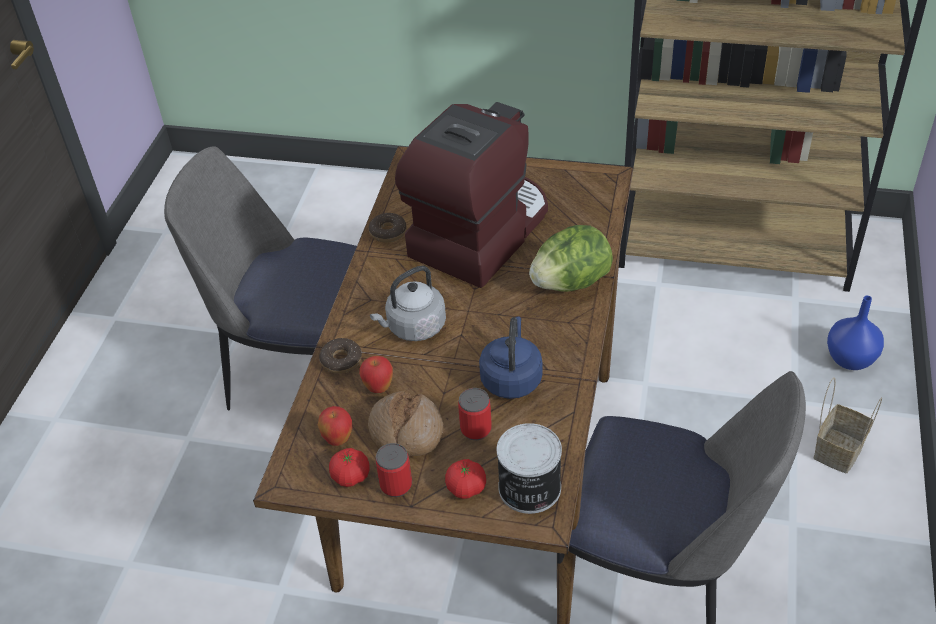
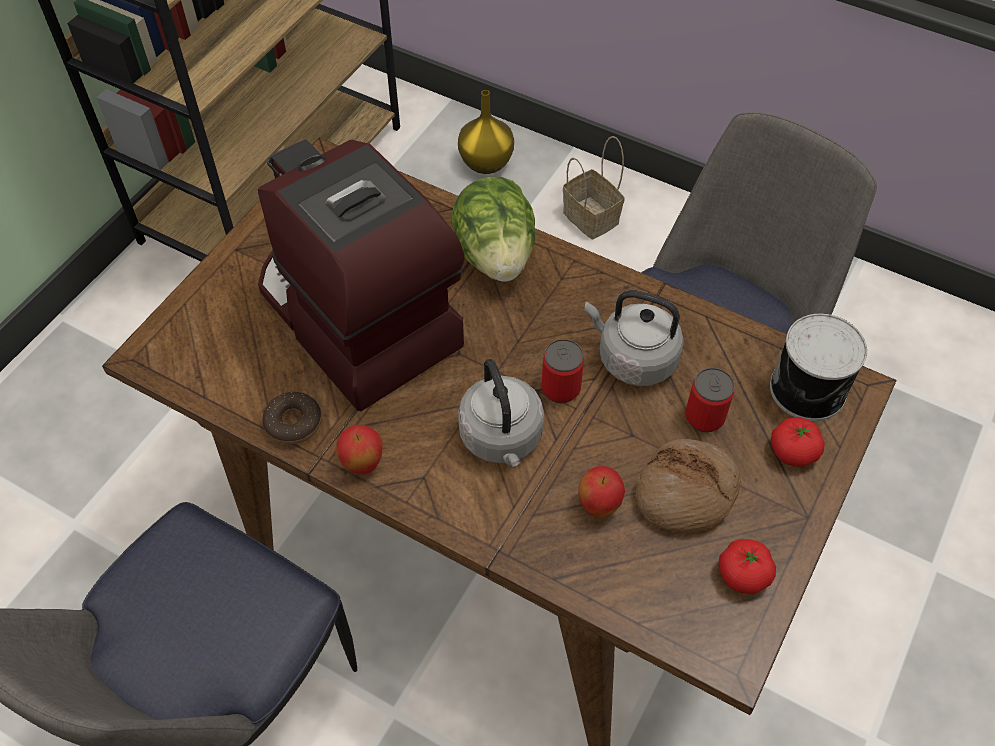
camera: 75 degrees left, 10 degrees up
(338, 439) = (676, 576): apple -> apple (363, 464)
(341, 360) = (529, 541): donut -> none
(396, 485) = (771, 525): can -> can (561, 388)
(511, 378) = (633, 359): blue kettle -> grey kettle
(850, 358) = (485, 163): blue vase -> yellow vase

